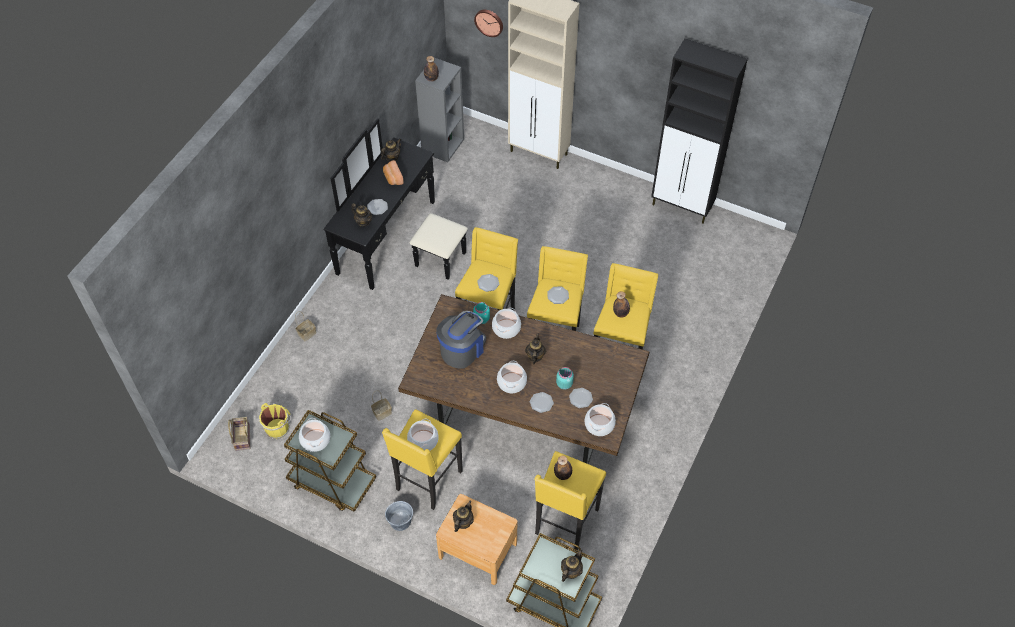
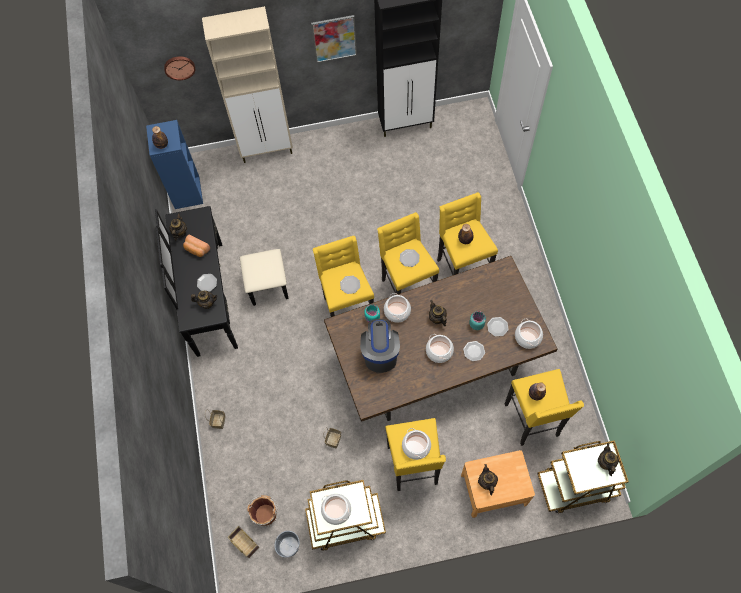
camera: 35 degrees left, 10 degrees up
(278, 428) = (265, 513): yellow bucket -> brown bucket
(400, 521) = (422, 512): grey bucket -> grey bucket (289, 546)
(442, 145) = (186, 192): grey bookcase -> blue bookcase
(637, 72) = (334, 38): none -> picture

